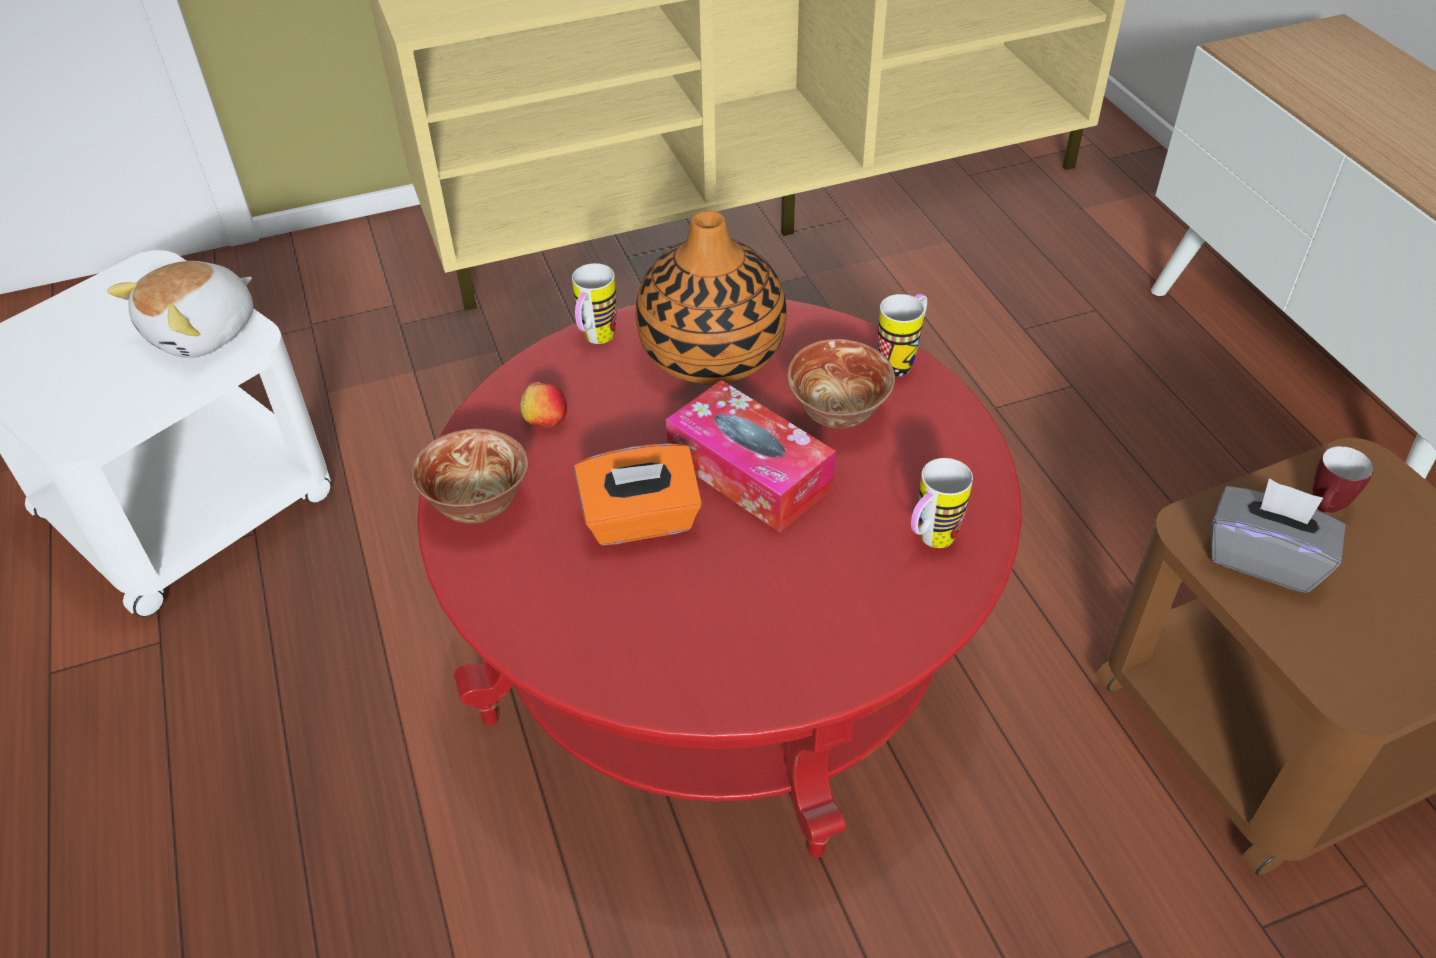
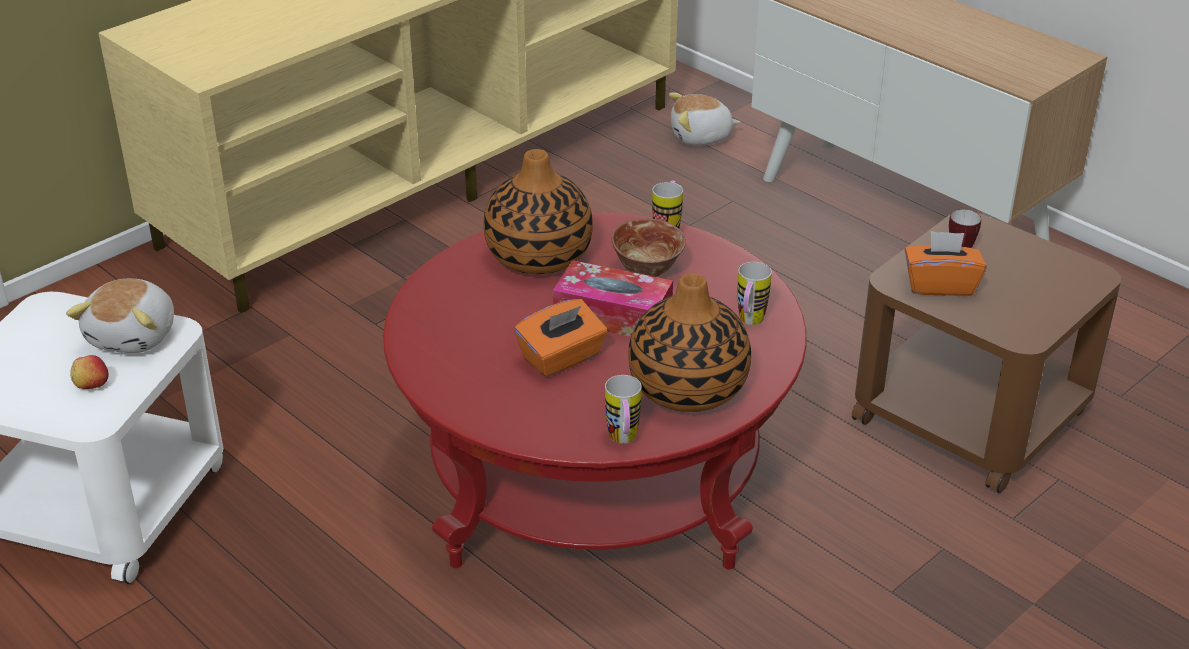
camera: 25 degrees left, 10 degrees down
(477, 505) = (445, 378): bowl -> none
(545, 419) = (453, 320): apple -> apple (91, 385)
(595, 341) = (451, 267): mug -> mug (623, 441)
(779, 626) = (688, 388): none -> vase
(1100, 215) = (701, 137): none -> plush toy
(1264, 558) = (940, 285): grey tissue box -> orange tissue box

